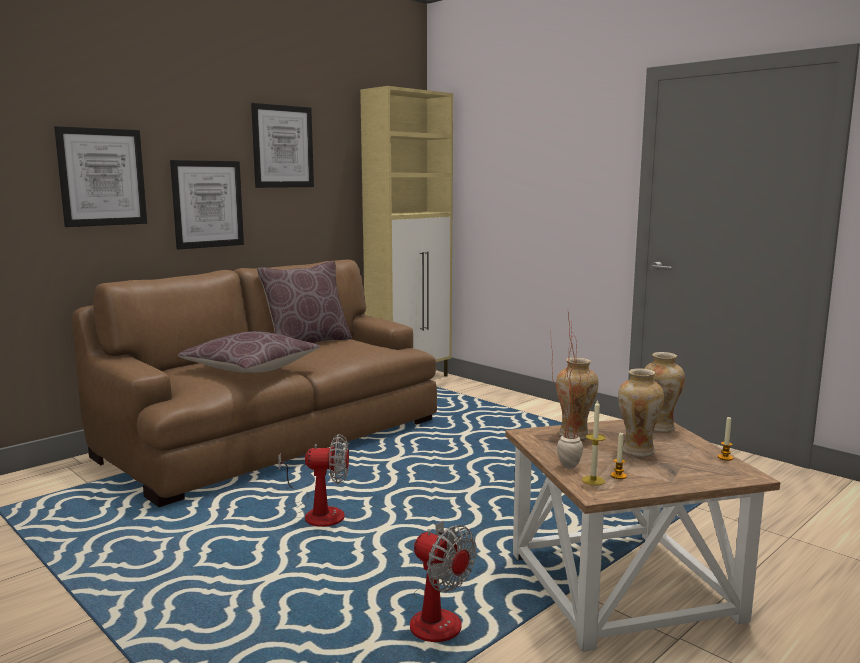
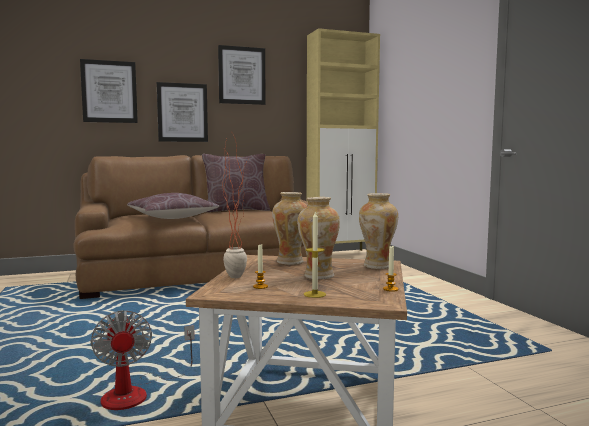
camera: 25 degrees right, 5 degrees down
(317, 513) = (161, 317): fan -> none
(593, 480) = (232, 286): candle -> candle (314, 294)

